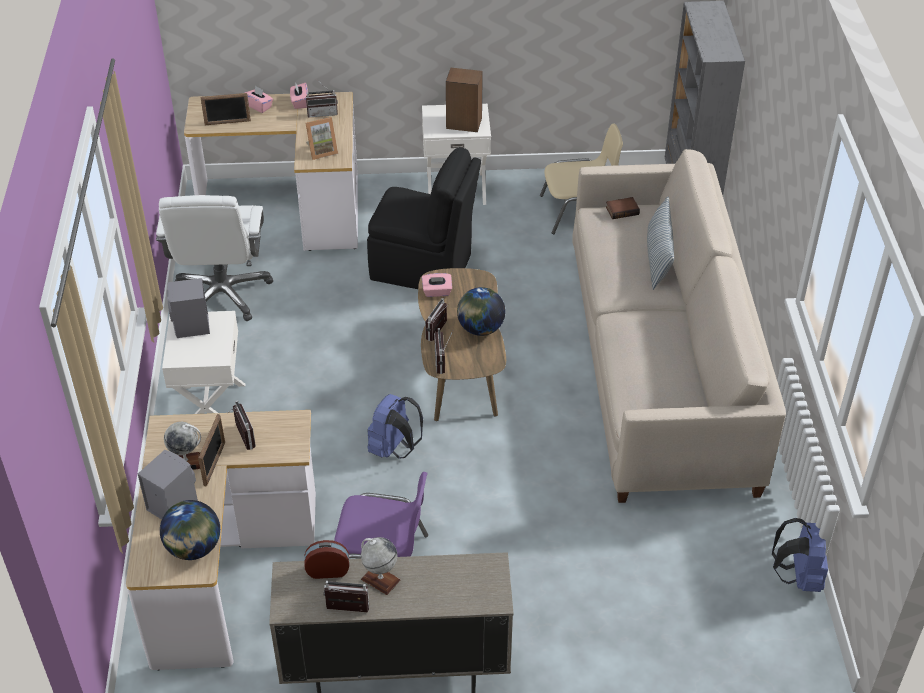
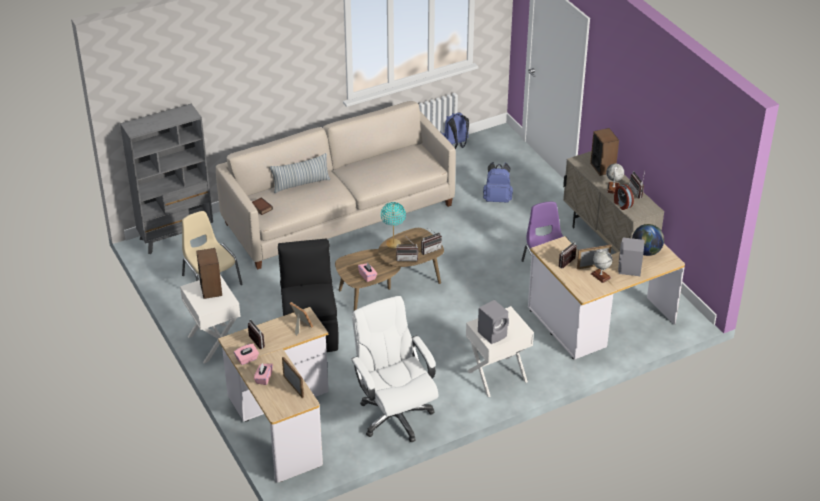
camera: 115 degrees left, 5 degrees down
(223, 294) = (394, 415): white office chair -> white office chair turned 90 degrees counterclockwise
(394, 449) = (472, 291): blue backpack -> blue backpack (497, 199)
(450, 594) = (603, 167): none -> speaker
(480, 329) = (393, 244): globe -> turquoise table lamp

